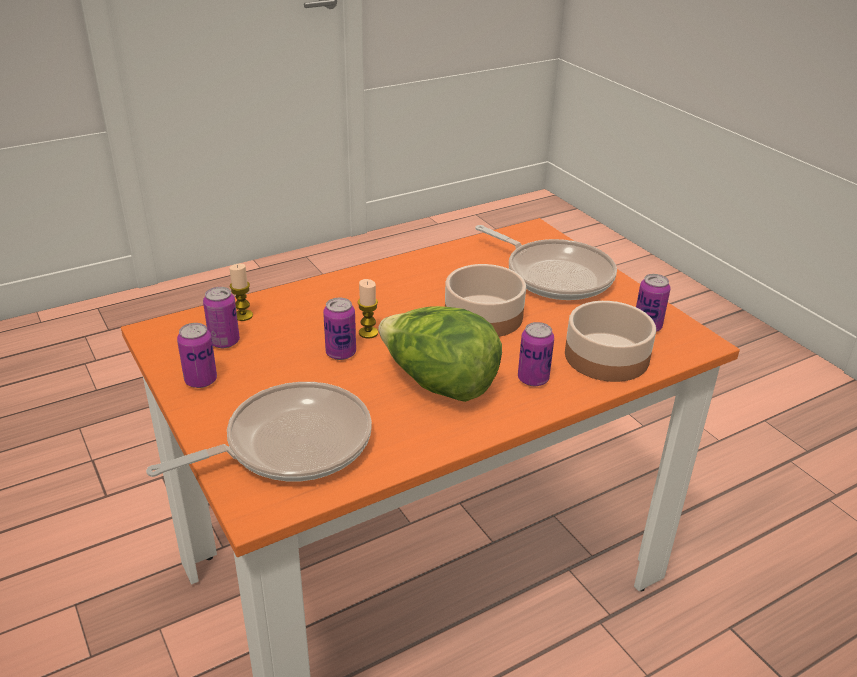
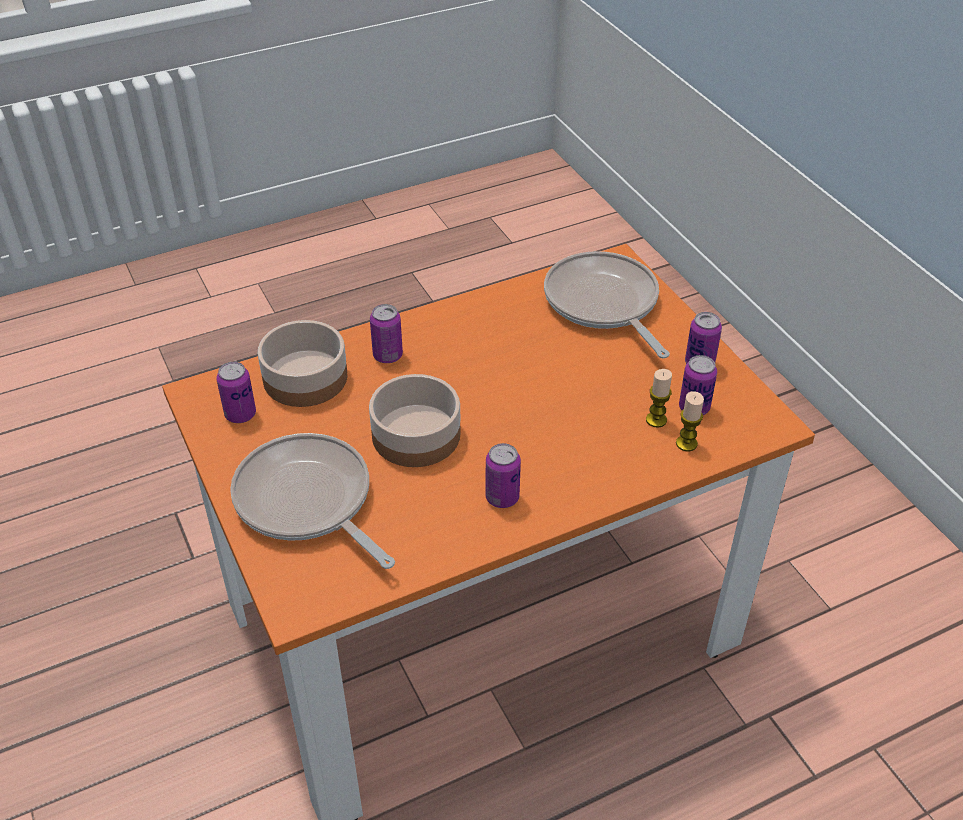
camera: 175 degrees left, 10 degrees up
(290, 444) = (604, 304): frying pan -> frying pan turned 90 degrees clockwise
(341, 353) = (571, 390): can -> can (502, 497)
(368, 333) = (545, 415): candle -> candle (656, 420)
(438, 384) = (477, 353): lettuce -> none

